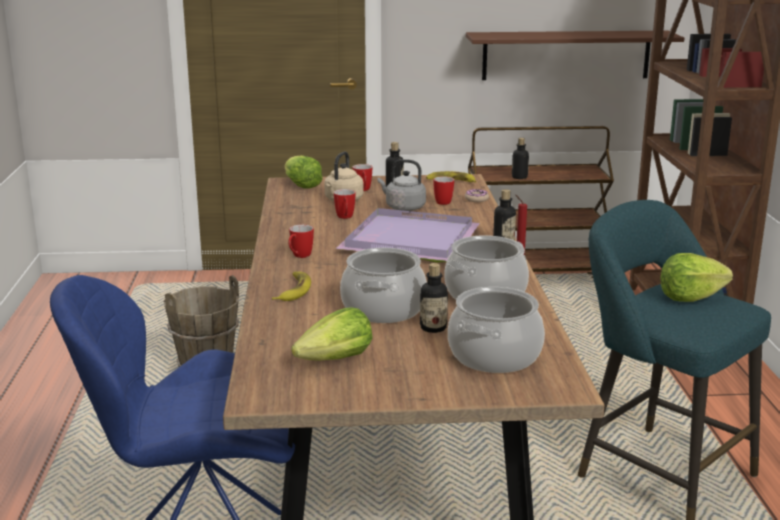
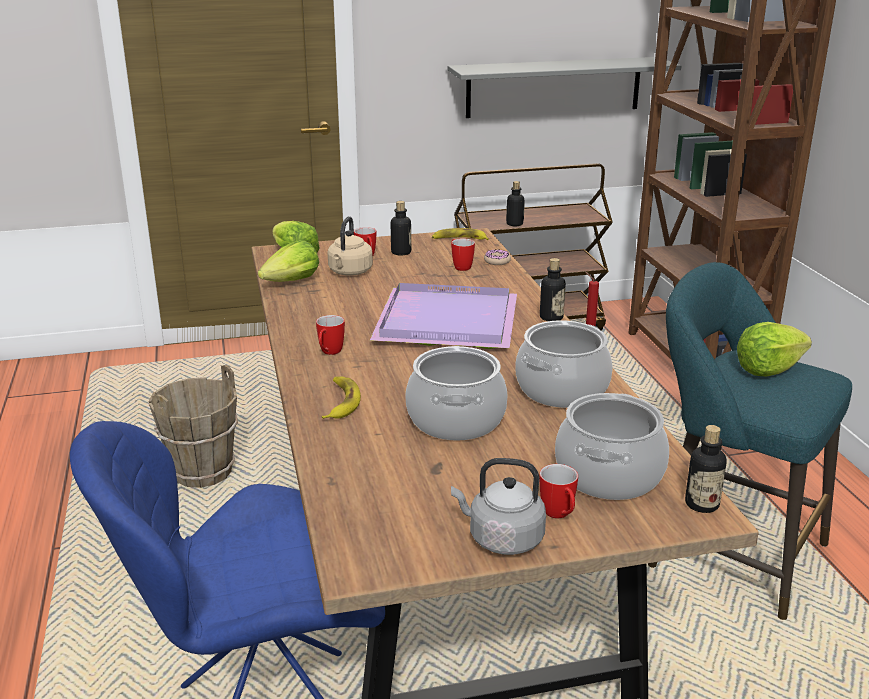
camera: 10 degrees left, 5 degrees up
(336, 360) = (430, 499): lettuce -> lettuce (292, 282)
(345, 218) = (361, 295): mug -> mug (559, 516)
(403, 207) = (421, 277): grey kettle -> grey kettle (501, 539)
(433, 328) = (523, 441): bottle -> bottle (702, 504)
(566, 55) = (554, 87): brown shelf -> grey shelf

